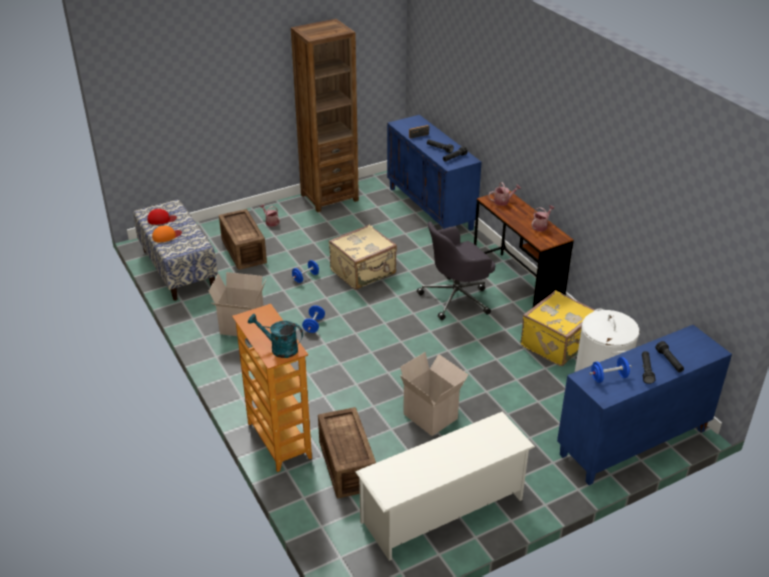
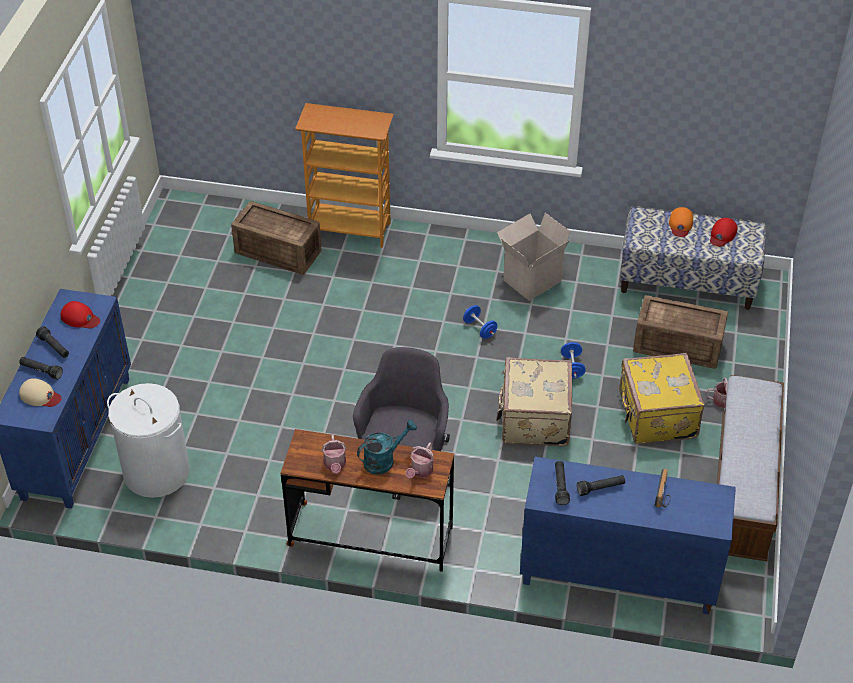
camera: 130 degrees right, 10 degrees up
(279, 348) = (320, 118): turquoise watering can -> turquoise watering can (384, 460)
(329, 197) = (742, 488): brown bookcase -> bench
(432, 416) = (266, 332): cardboard box -> none
(443, 510) = (171, 275): white shoe rack -> none
(557, 344) = (243, 491): yellow suitcase -> yellow suitcase (656, 416)
(609, 377) = (80, 318): blue dumbbell -> red cap
(683, 347) = (40, 396): none -> beige cap

